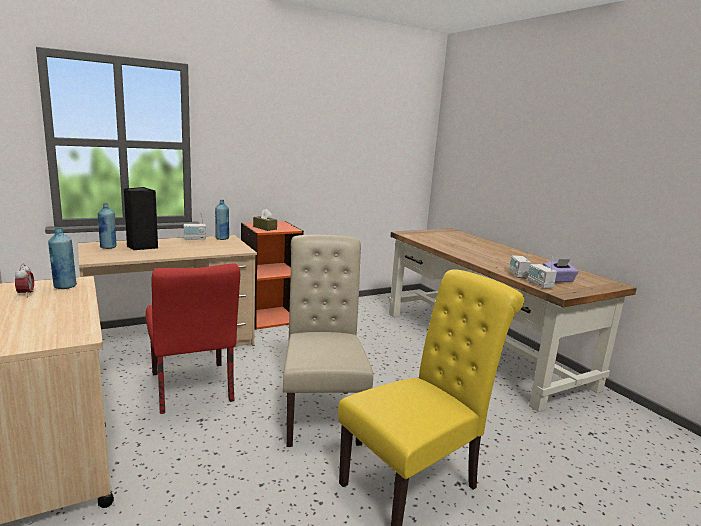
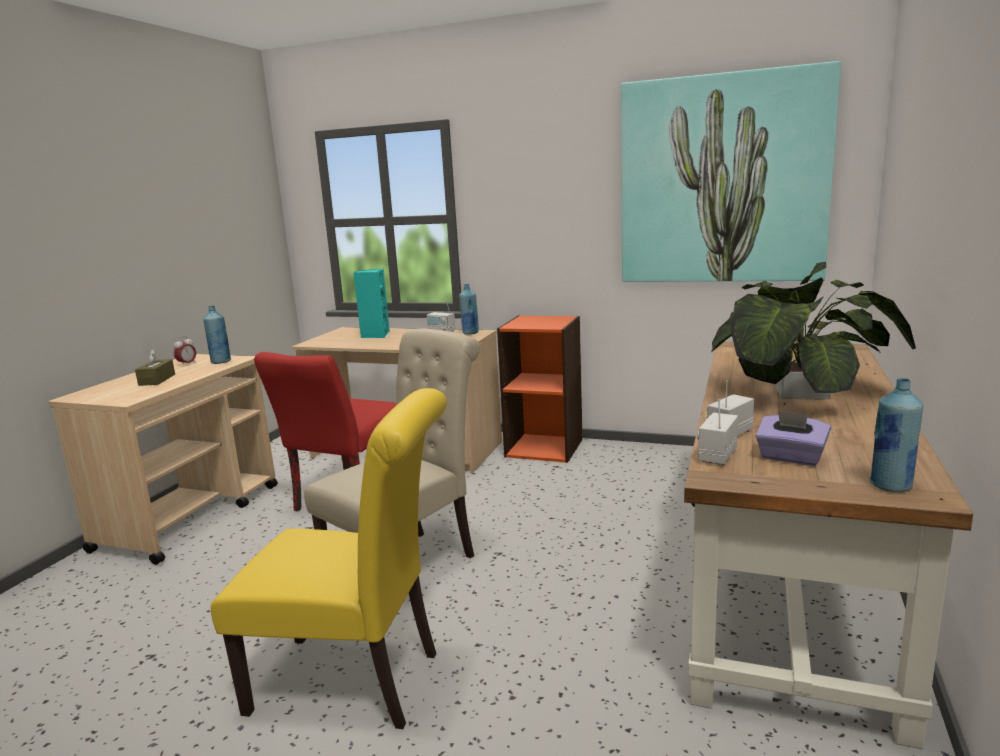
camera: 50 degrees right, 0 degrees up
(108, 247) = (350, 333): blue bottle -> blue bottle (891, 486)
(141, 247) = (375, 335): black speaker -> turquoise speaker
(265, 228) = (525, 323): brown tissue box -> brown tissue box (157, 380)
(370, 136) = (722, 180): none -> picture
(490, 253) = (800, 392): none -> potted plant

